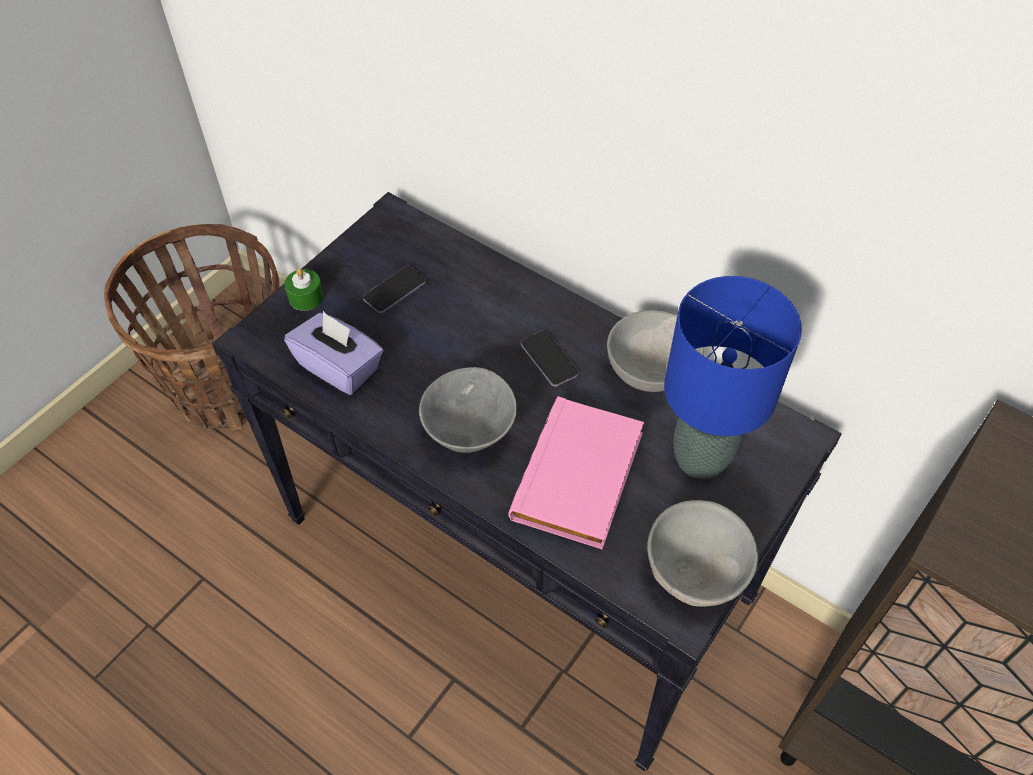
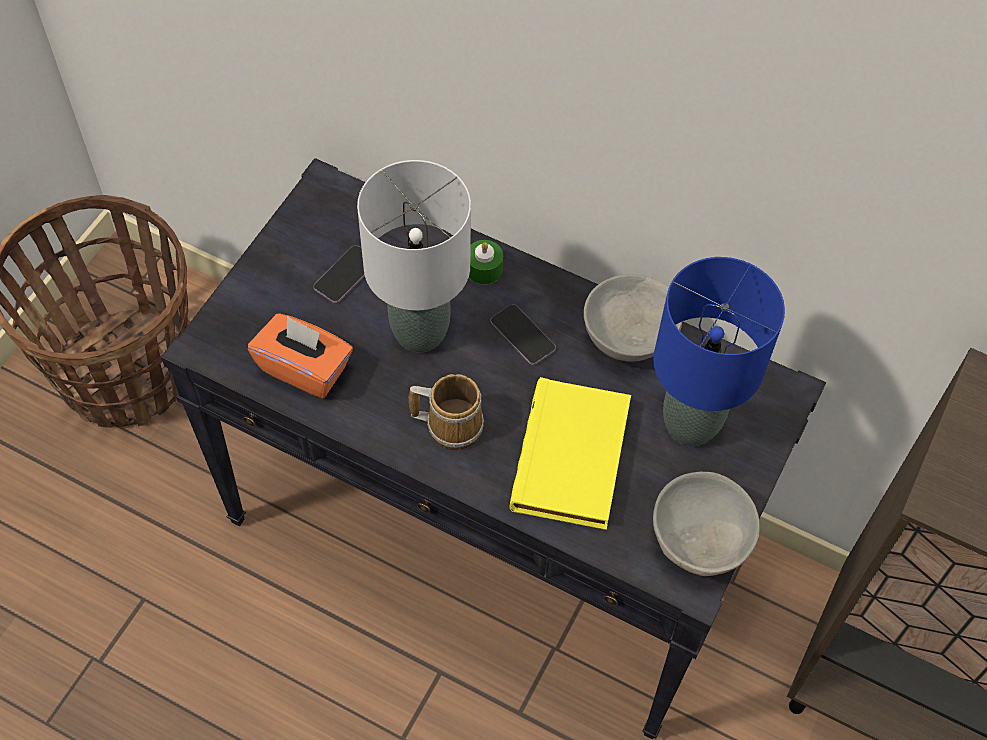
camera: 10 degrees left, 5 degrees up
(306, 297) = (251, 293): green candle -> green candle (484, 269)
(339, 367) = (304, 368): purple tissue box -> orange tissue box
(454, 346) = (421, 332): none -> grey table lamp
(467, 431) = (451, 423): grey bowl -> mug
(580, 478) = (574, 459): pink book -> yellow book

